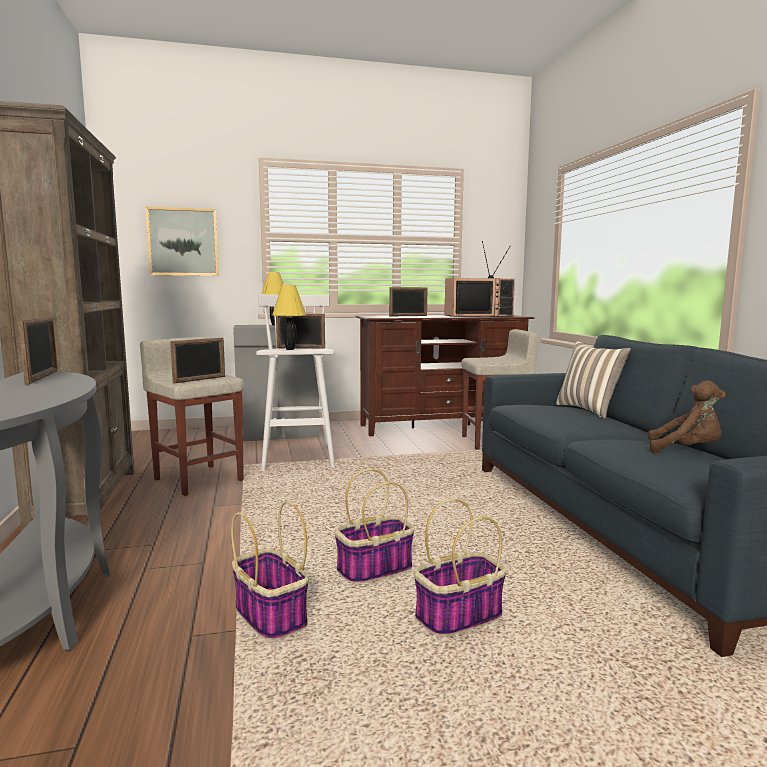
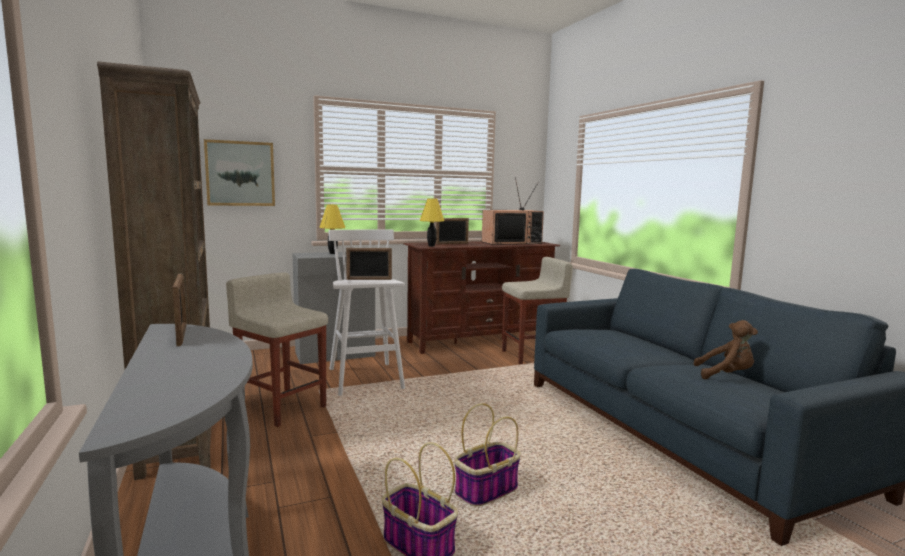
camera: 10 degrees left, 0 degrees up
(200, 379) = (289, 316): picture frame -> none
(290, 349) = (363, 282): yellow table lamp -> yellow table lamp (431, 246)
(458, 617) = (574, 530): basket -> none
(589, 410) = (627, 333): pillow -> none

